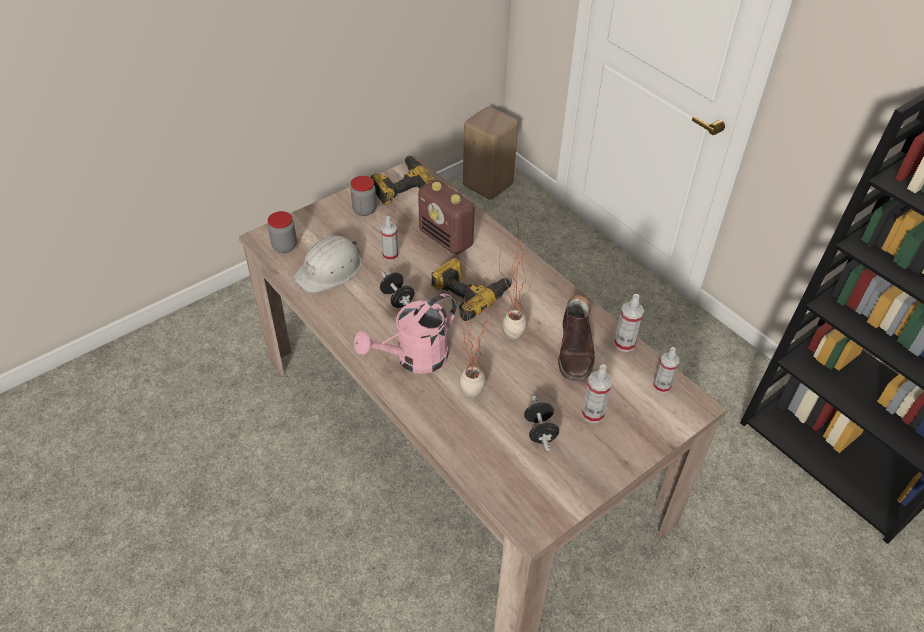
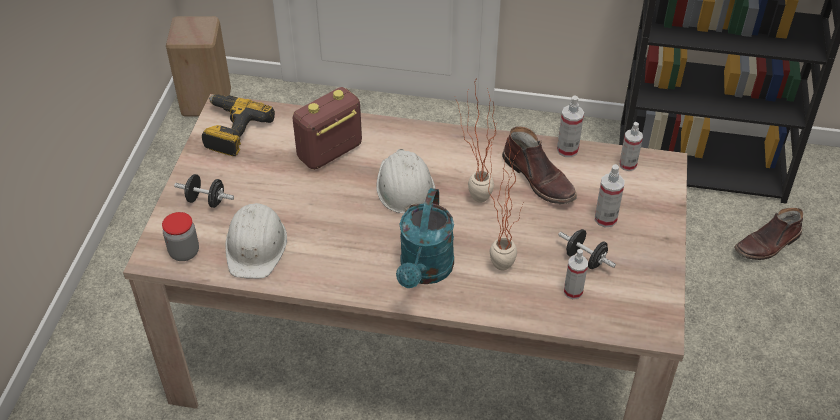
camera: 40 degrees left, 0 degrees up
(364, 210) = (221, 172): jar -> none
(390, 255) = (296, 198): spray bottle -> spray bottle (573, 291)
(397, 299) = (349, 231): black dumbbell -> black dumbbell (206, 200)
(414, 359) = (425, 271): pink watering can -> turquoise watering can
(446, 239) = (329, 152): radio -> radio turned 135 degrees clockwise
(469, 293) = (404, 186): power drill -> white hard hat
(829, 564) = (767, 244): none -> brown boot

